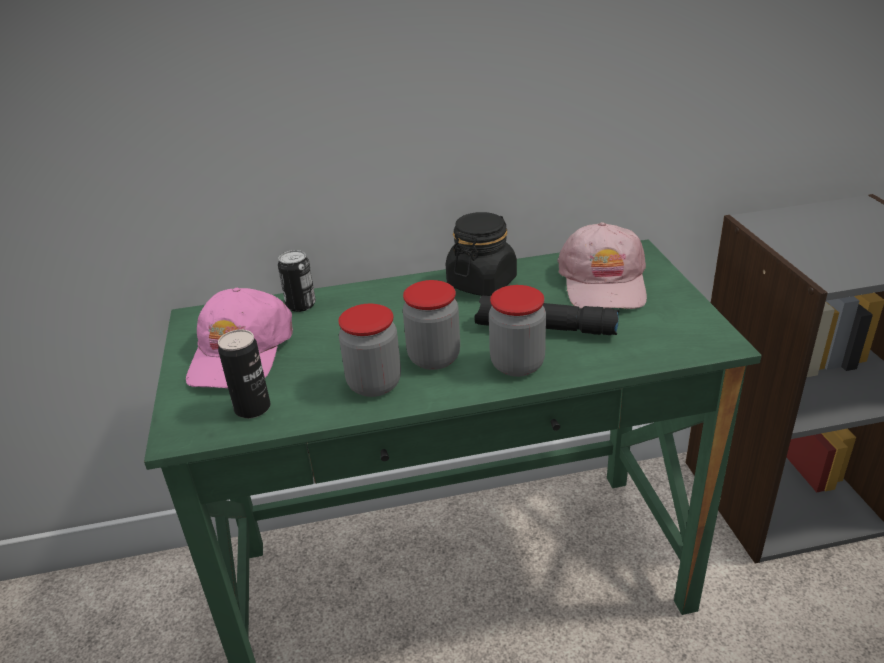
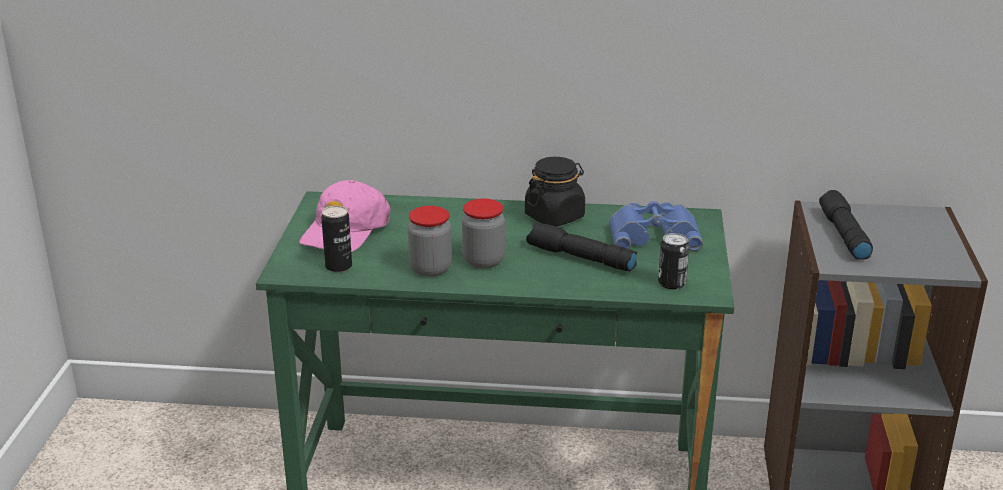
camera: 15 degrees right, 5 degrees down
(301, 305) = (404, 206): can -> can (672, 283)
(517, 364) = (542, 277): jar -> none
(603, 282) = (653, 234): pink cap -> blue binoculars
(807, 243) = (843, 235): none -> black flashlight

